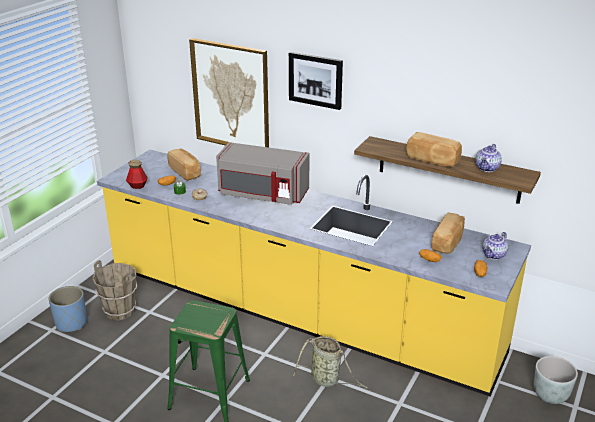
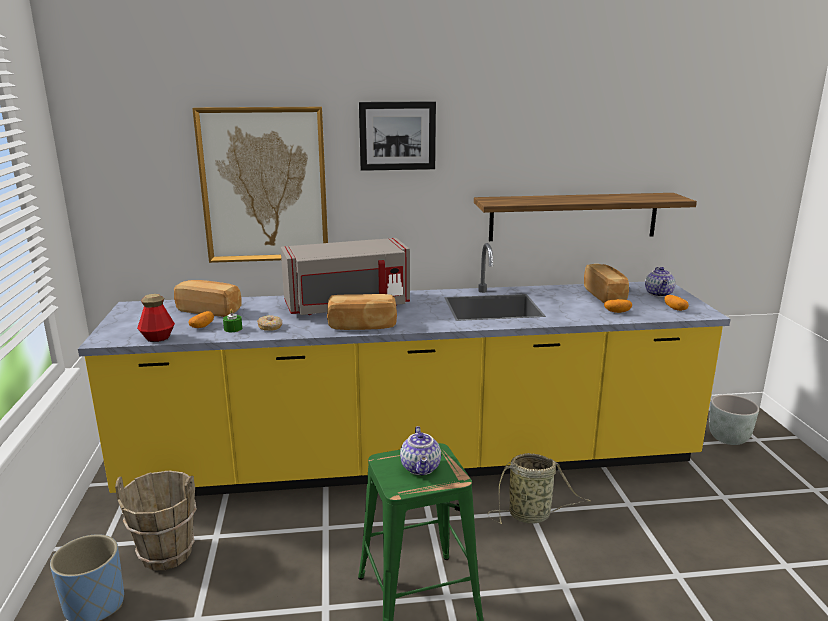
camera: 35 degrees left, 10 degrees down
(432, 160) = (573, 200): bread -> bread (362, 326)
(487, 168) = (631, 197): teapot -> teapot (421, 468)

